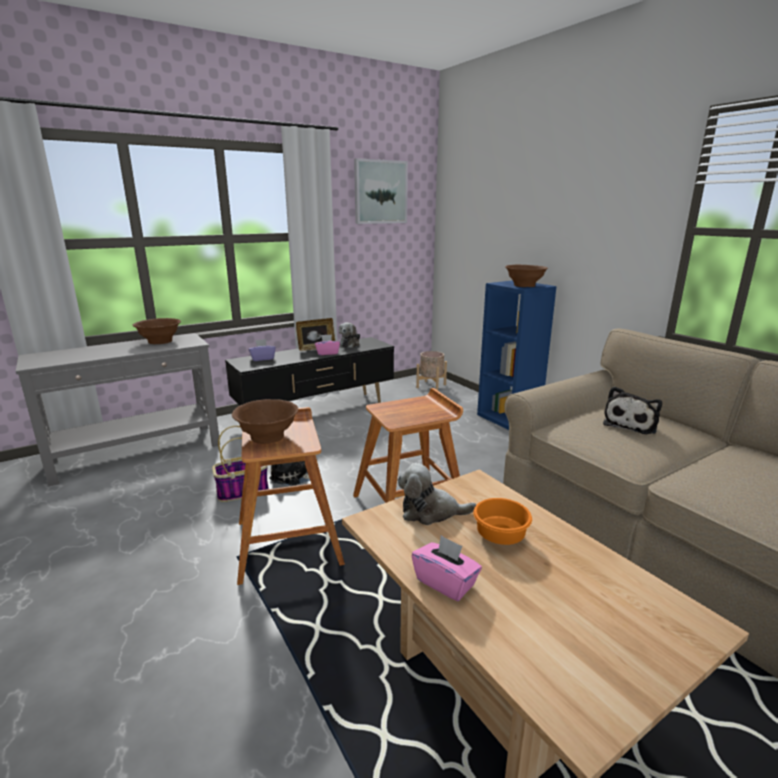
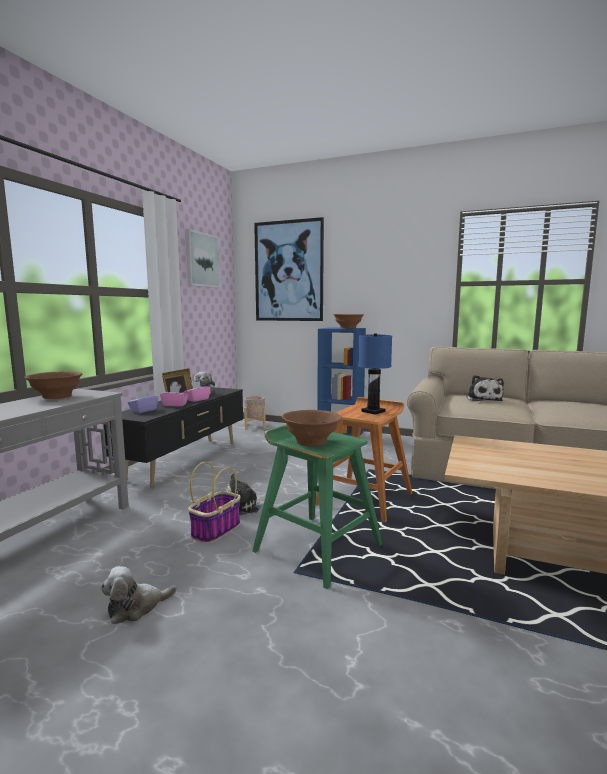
camera: 35 degrees left, 10 degrees down
(288, 541) = (317, 547): brown stool -> green stool
(417, 412) = (373, 411): none -> blue table lamp
(431, 512) = (481, 457): plush toy -> plush toy (136, 607)
(445, 582) = (561, 480): pink tissue box -> pink tissue box (175, 405)
(484, 202) = (288, 271): none -> picture
(500, 537) = (536, 457): orange bowl -> none

